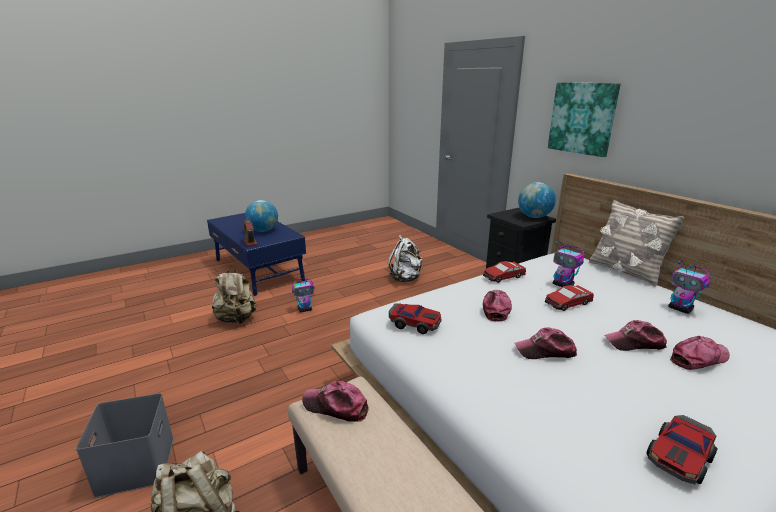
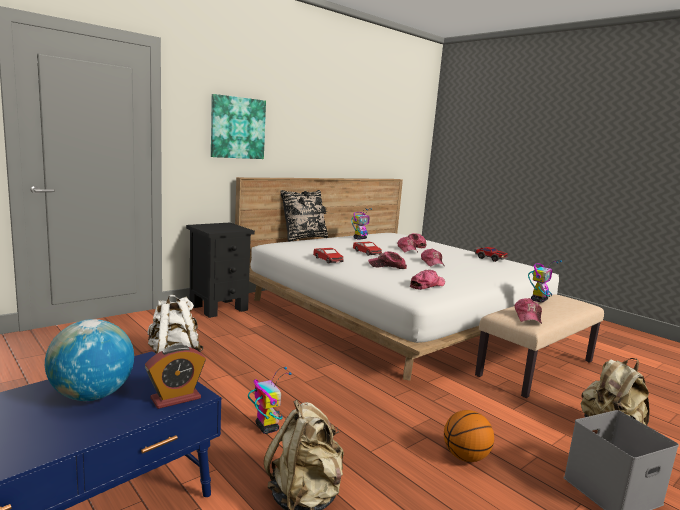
camera: 100 degrees left, 10 degrees down
(231, 386) = (465, 457): none -> basketball
(415, 323) = (427, 285): toy car -> cap
(534, 217) = (224, 225): globe -> none
(563, 285) = (339, 250): toy robot -> toy robot (539, 300)
(625, 272) = (304, 238): beige pillow -> black pillow

